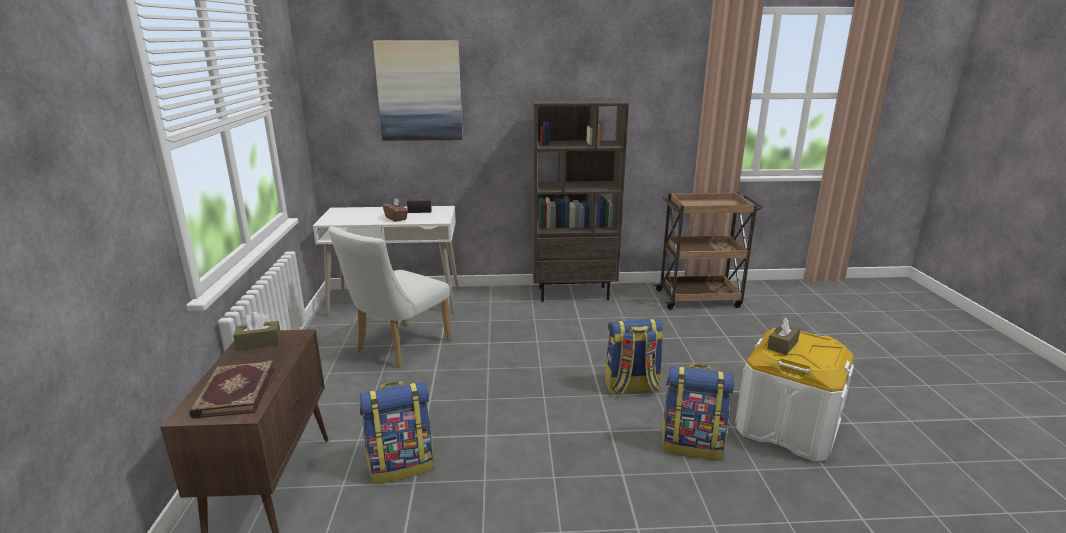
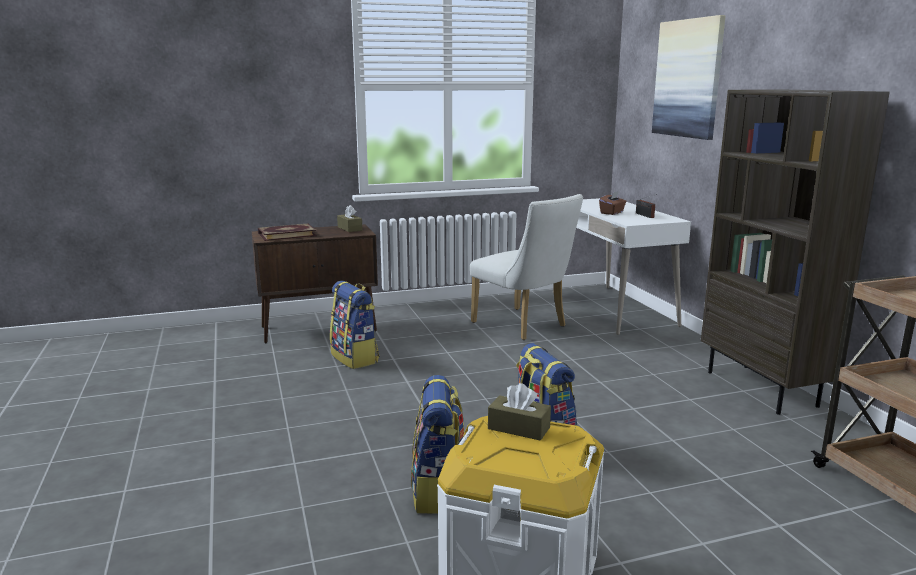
camera: 75 degrees right, 5 degrees down
(398, 348) = (524, 326): white chair -> white chair turned 150 degrees counterclockwise

